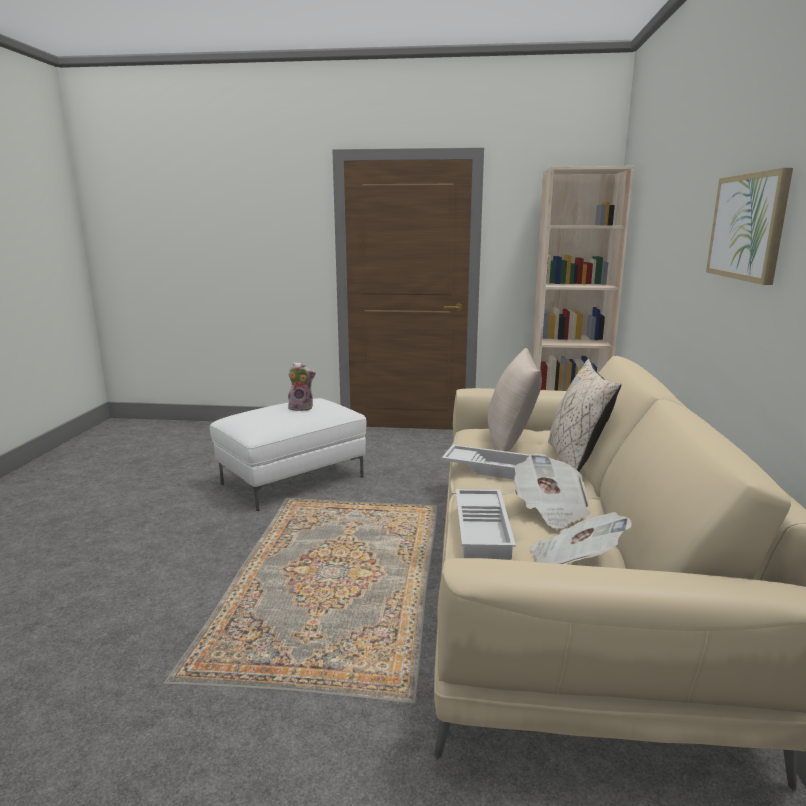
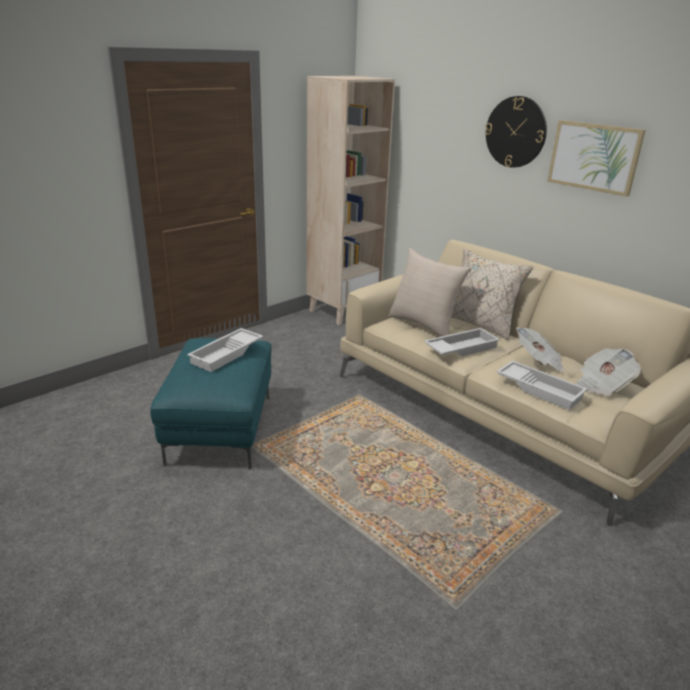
camera: 50 degrees left, 10 degrees up
(293, 480) = (219, 428): white ottoman -> turquoise ottoman
(301, 408) = (227, 354): plush toy -> white tray
(696, 207) = (515, 132): none -> wall clock

